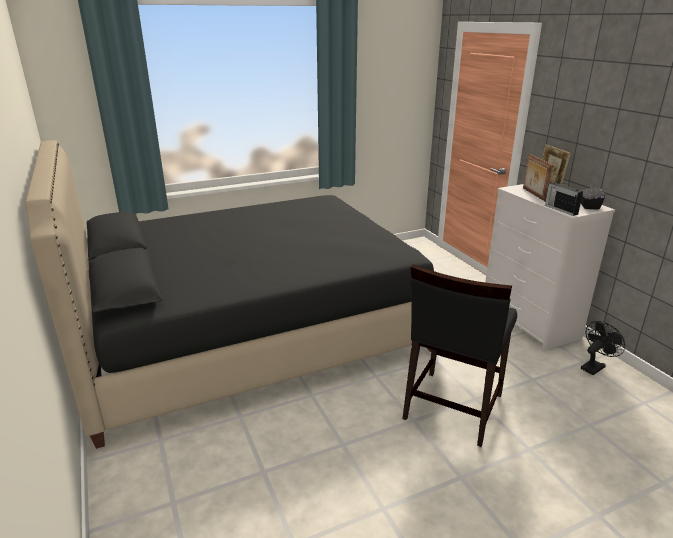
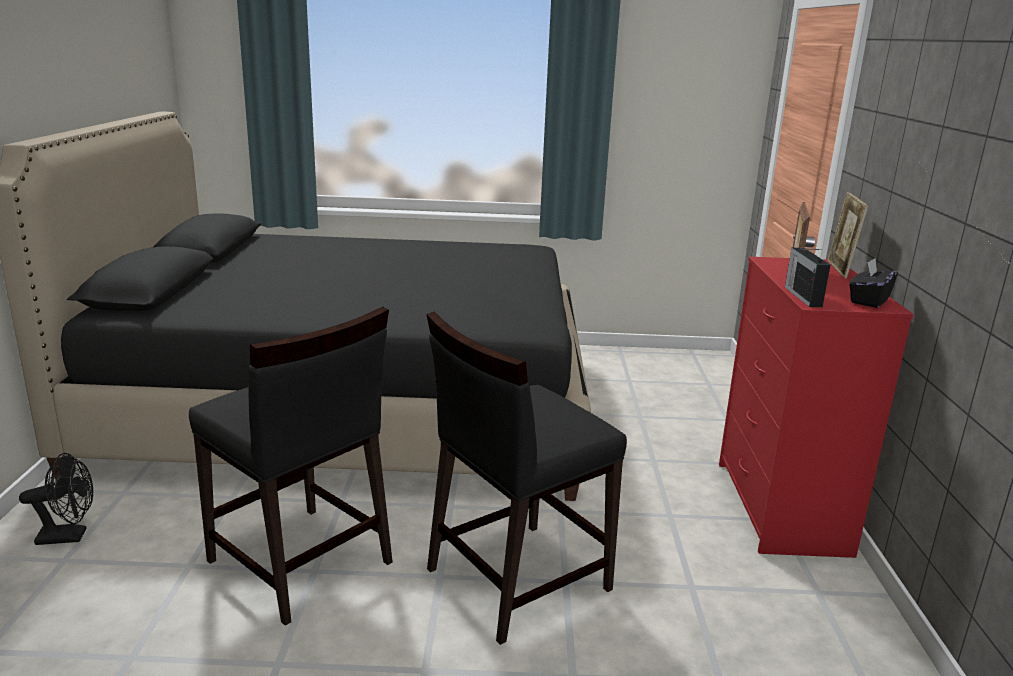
camera: 25 degrees right, 5 degrees down
(329, 443) = (300, 563): none -> black chair
(530, 322) = (781, 508): white dresser -> red dresser
(594, 366) = (831, 604): black fan -> black fan (69, 536)

